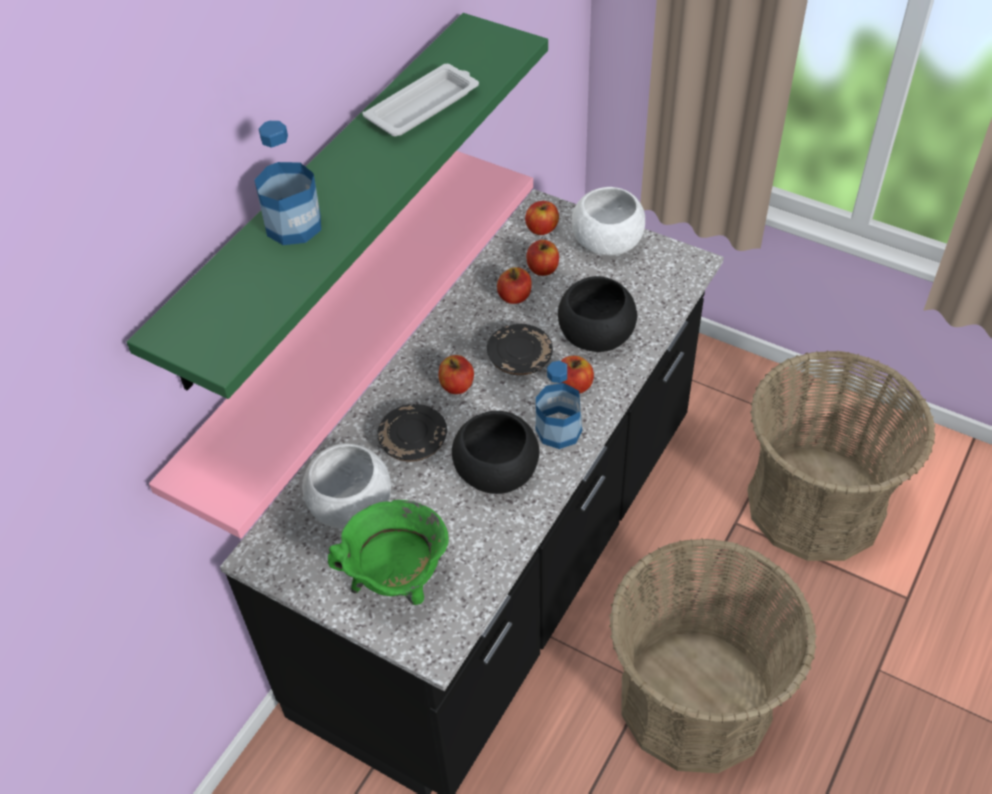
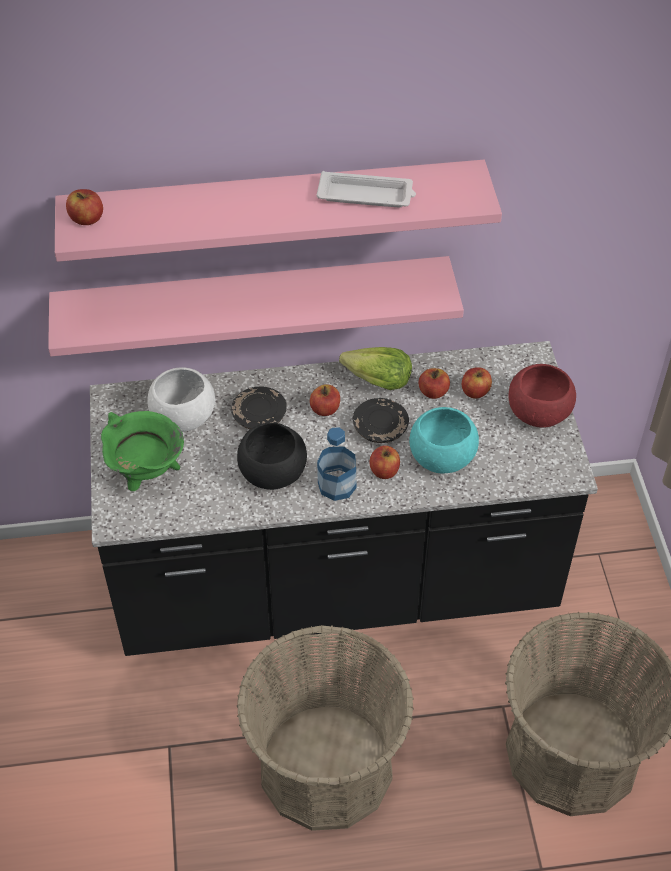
camera: 50 degrees right, 0 degrees up
(294, 225) = (203, 203): bottle -> none
(323, 197) = (274, 208): green shelf -> pink shelf
(461, 327) = (377, 381): none -> lettuce
(541, 228) = (513, 368): apple -> apple (87, 219)
(595, 335) = (442, 456): black bowl -> turquoise bowl
(607, 242) = (539, 412): white bowl -> red bowl

